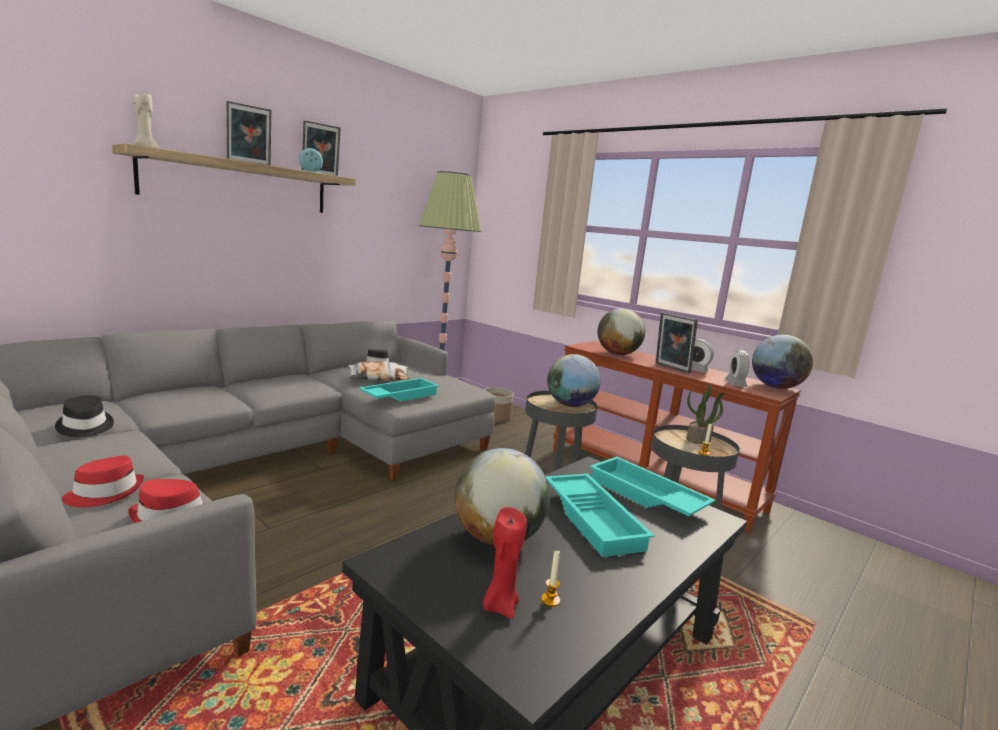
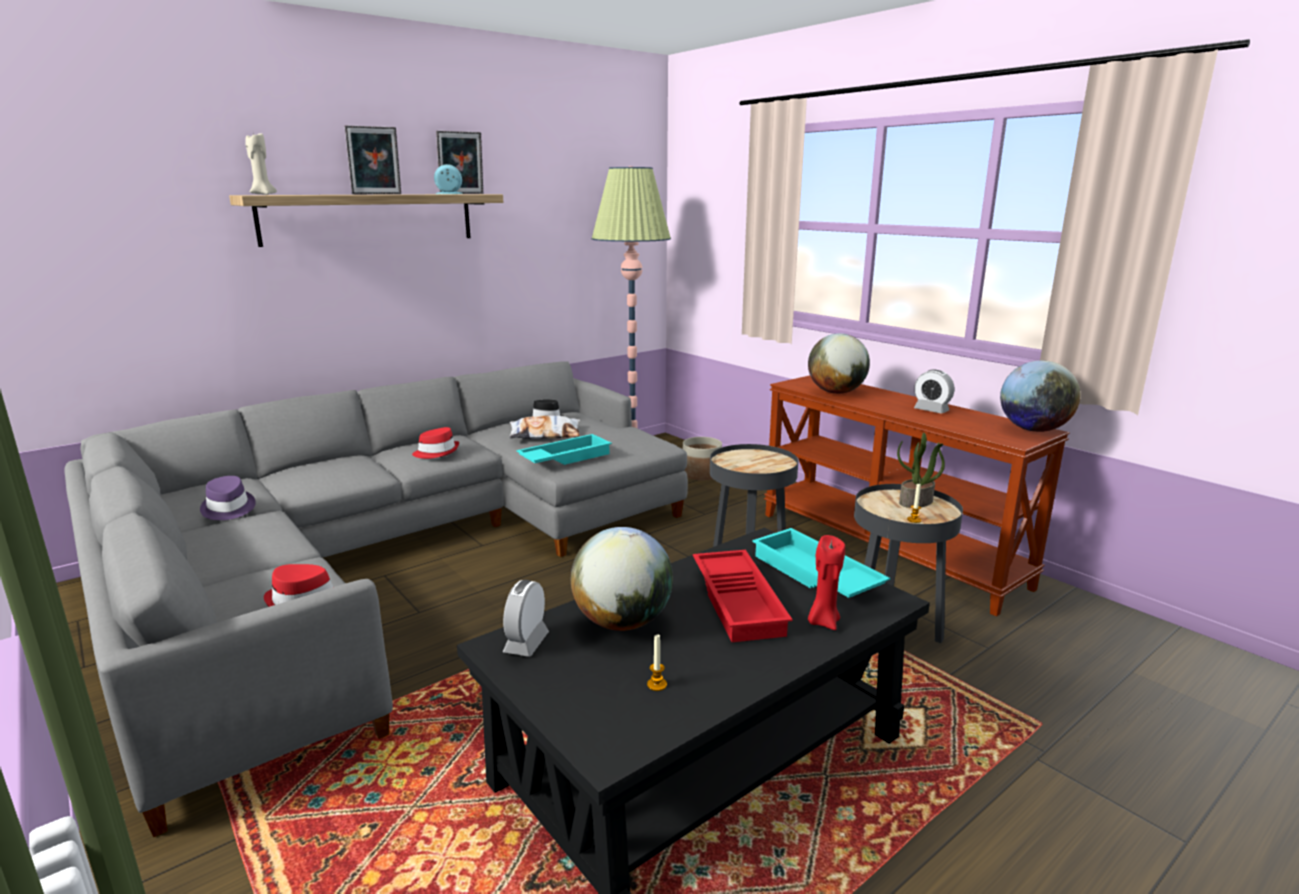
camera: 10 degrees right, 5 degrees up
(84, 427) = (228, 509): black hat -> purple hat
(105, 493) = (245, 578): red hat -> red hat (437, 452)
(500, 606) = (602, 689): red candle -> red candle (823, 622)
(570, 405) = (765, 462): globe -> none
(594, 519) = (740, 602): turquoise tray -> red tray
(671, 368) = (899, 409): picture frame -> none
(735, 384) = (976, 428): alarm clock -> alarm clock (526, 643)

